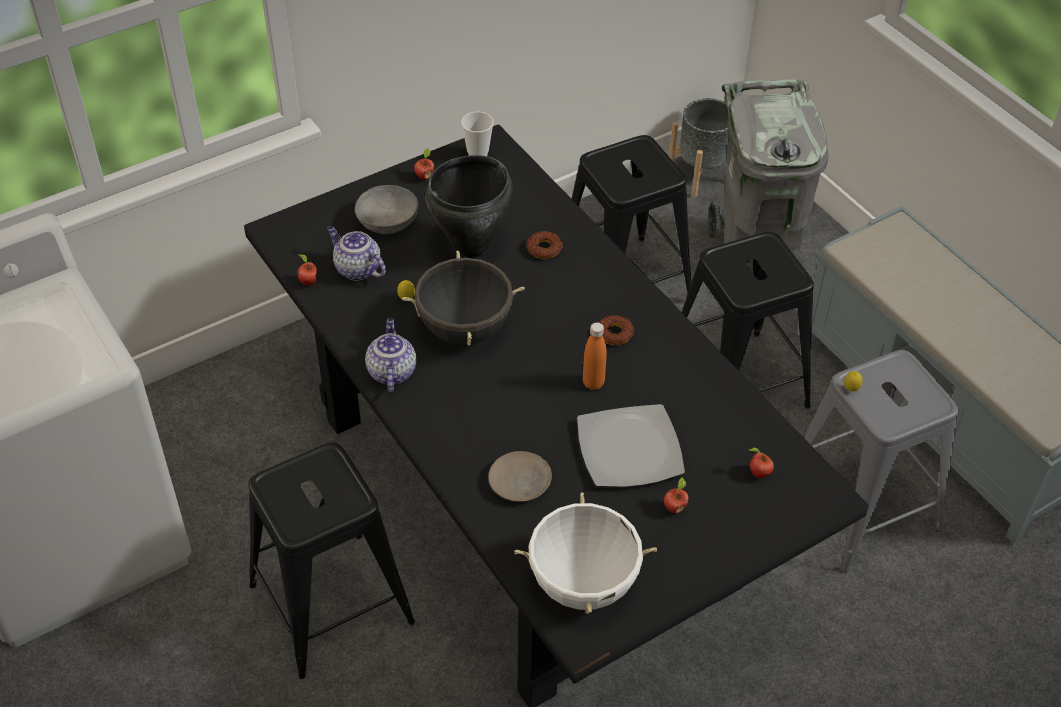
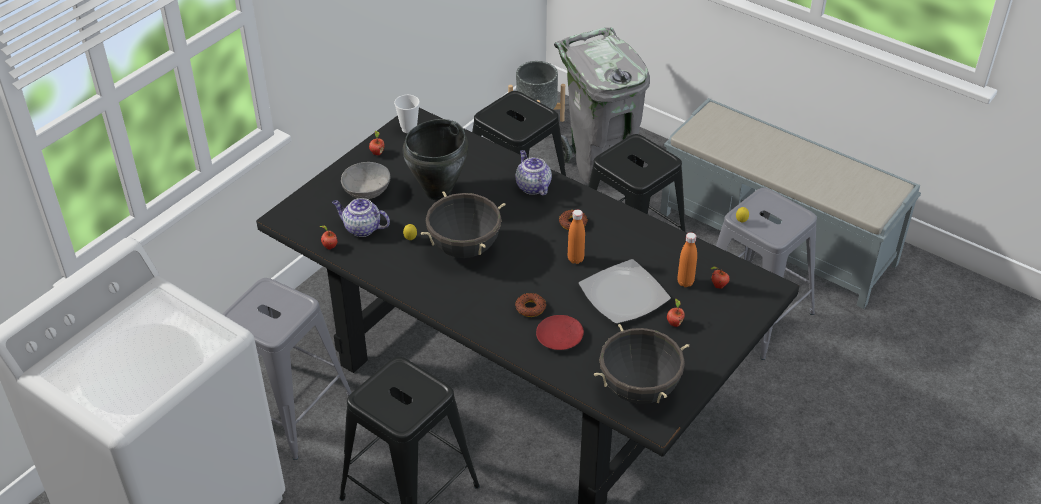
camera: 20 degrees left, 5 degrees down
(245, 455) = (288, 408): none -> grey stool
(391, 371) = (426, 290): teapot -> teapot (532, 186)
(520, 482) = (560, 337): beige plate -> red plate
(544, 248) = (492, 180): donut -> donut (530, 308)
(583, 583) = (639, 389): white cooking pot -> black cooking pot
(717, 456) = (685, 282): none -> orange bottle

